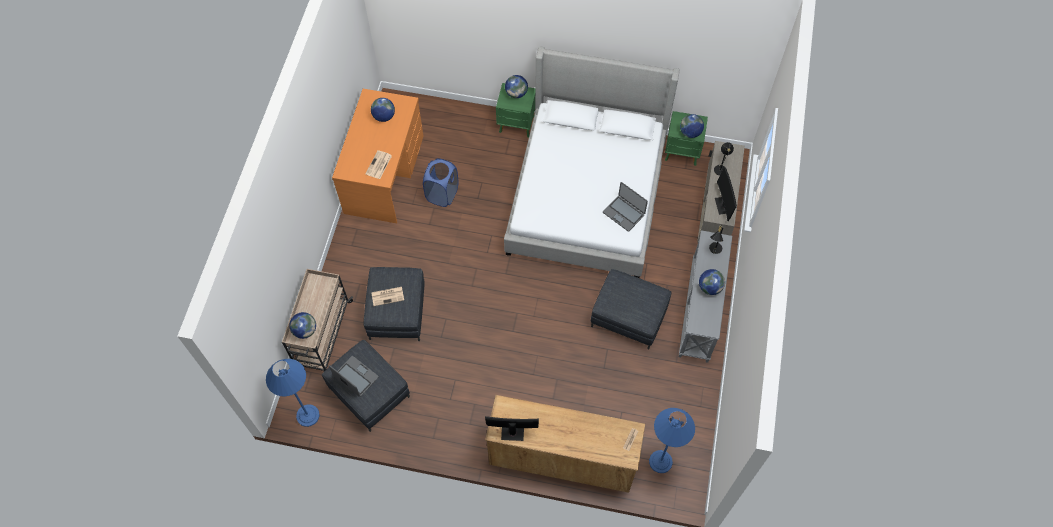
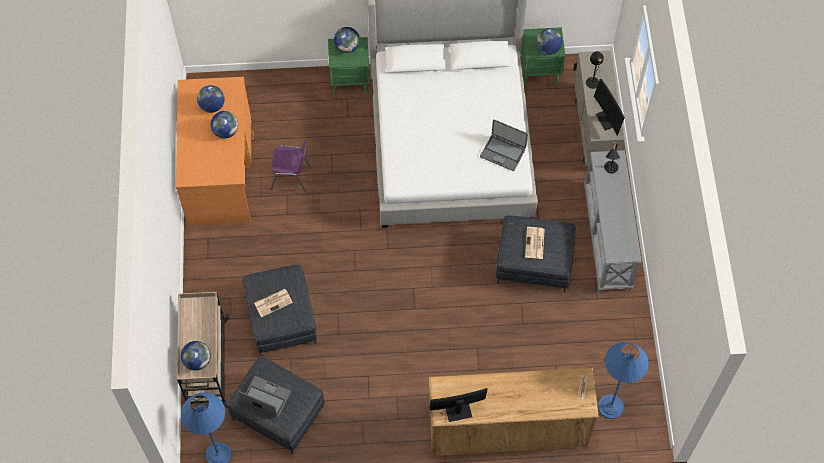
camera: 15 degrees left, 0 degrees up
(378, 165) = (223, 161): newspaper -> newspaper (535, 243)
(442, 194) = (291, 178): blue laundry basket -> purple chair
(709, 287) = (617, 210): globe -> globe (226, 131)

